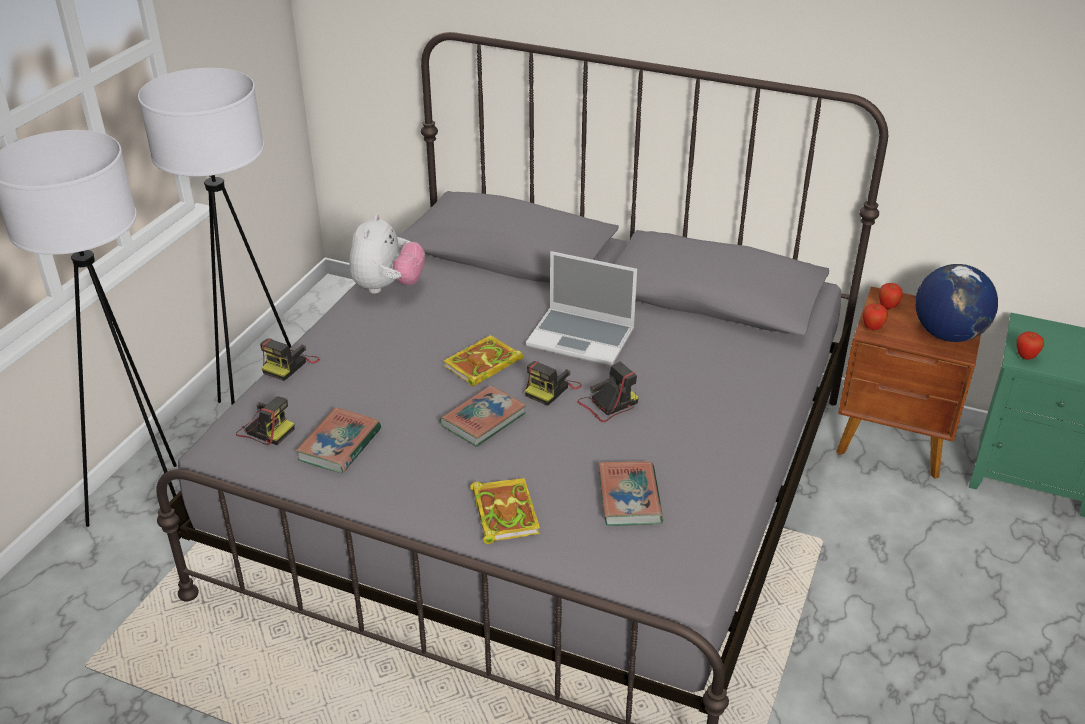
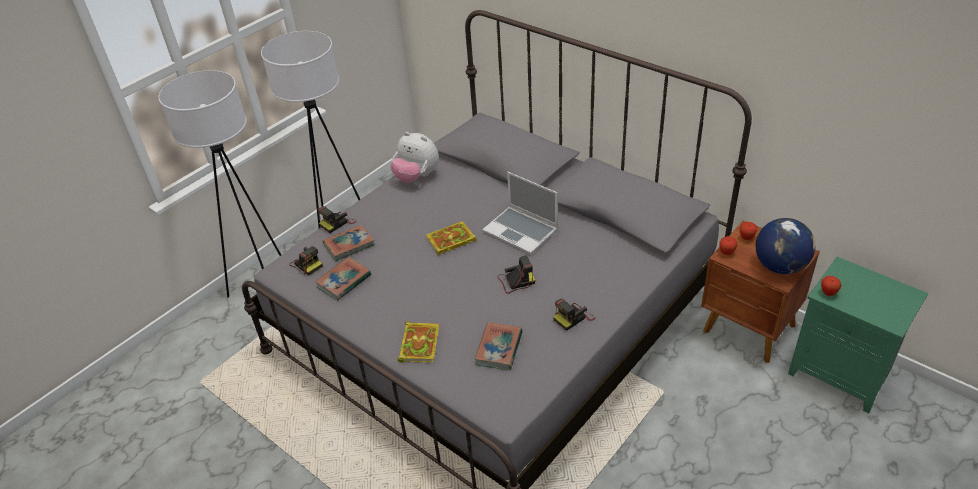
camera: 20 degrees right, 5 degrees up
(387, 287) = (416, 177): plush toy -> plush toy turned 90 degrees clockwise
(483, 420) = (434, 279): book -> book (349, 245)
(551, 389) = (485, 265): camera -> camera (573, 317)

